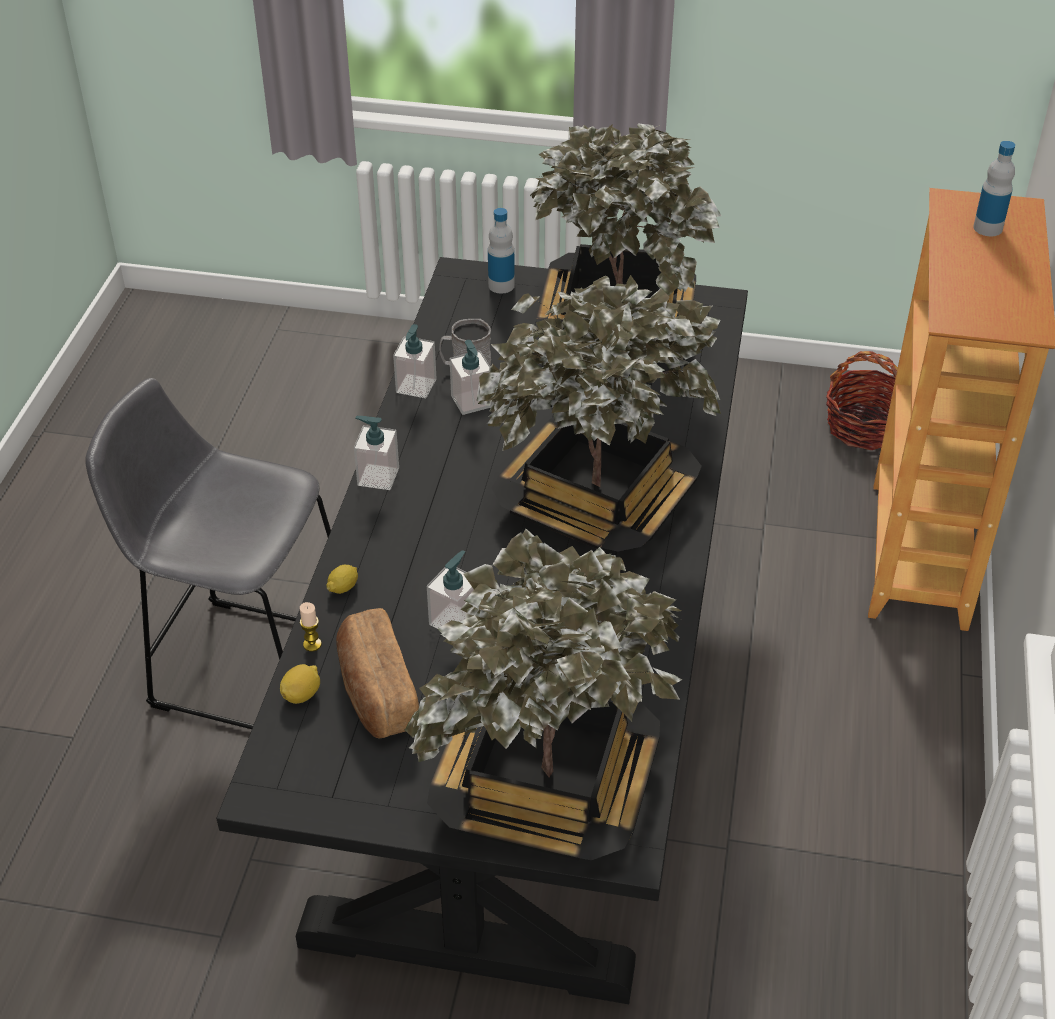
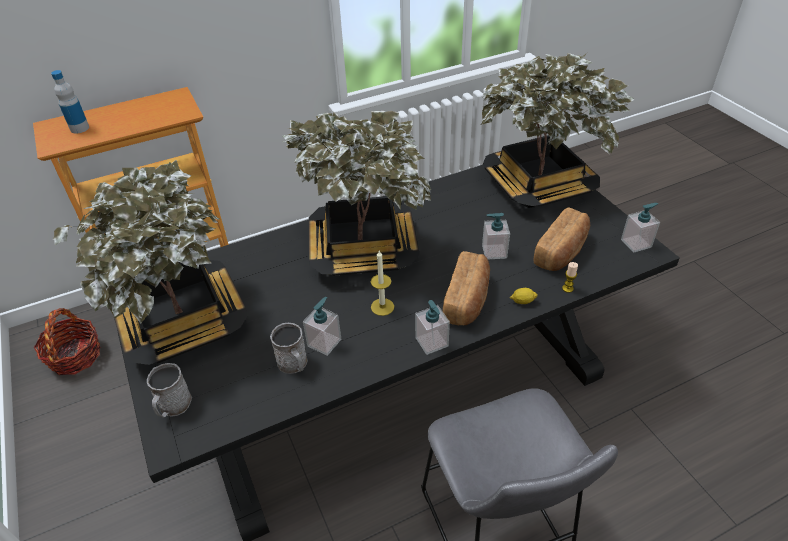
camera: 125 degrees left, 0 degrees up
(302, 694) = (595, 273): lemon -> none
(403, 541) = (467, 300): none -> bread
(416, 386) = (332, 380): soap dispenser -> soap dispenser (636, 243)
(474, 467) = (382, 307): none -> candle
(501, 285) = (173, 407): bottle -> grey mug

